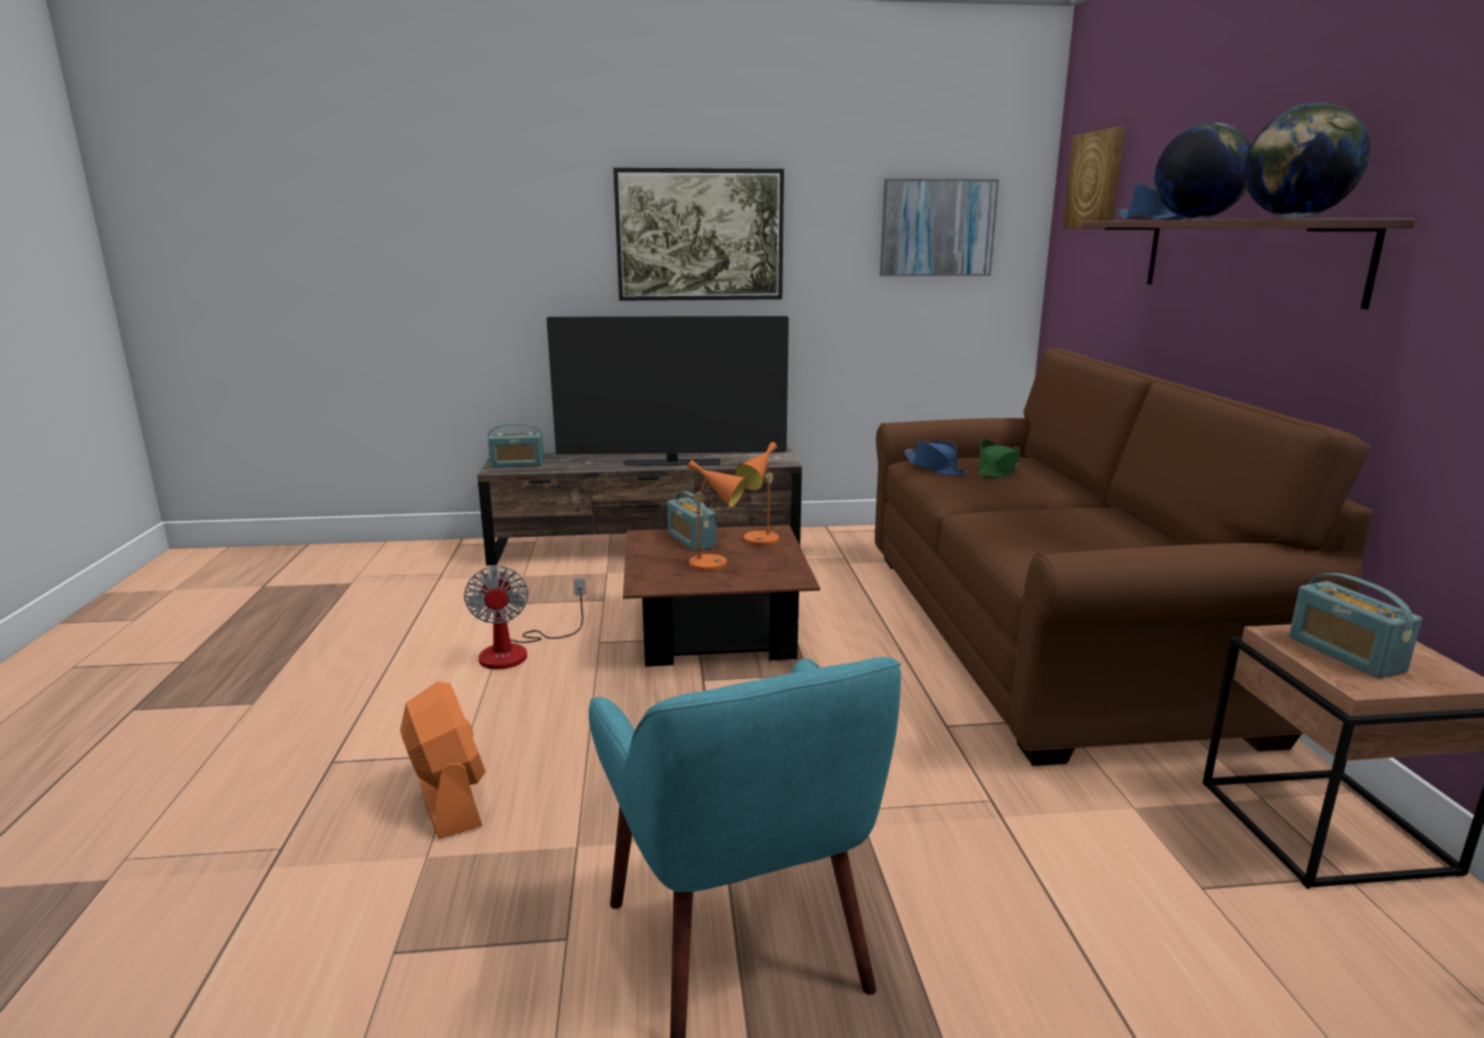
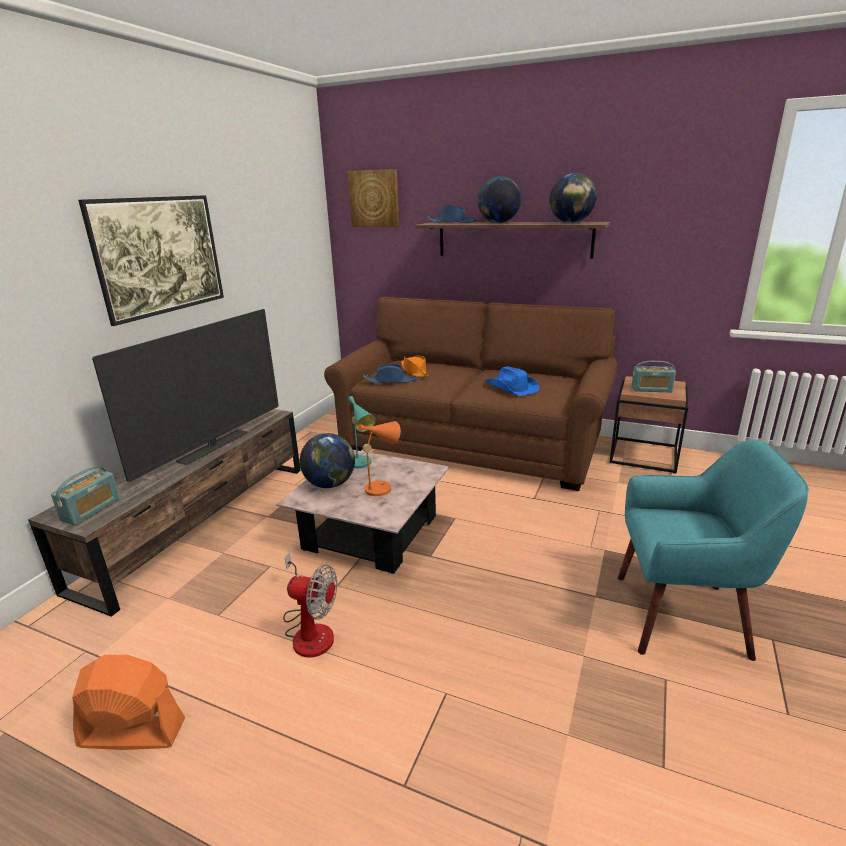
camera: 60 degrees left, 5 degrees up
(449, 798) = (502, 710): orange fan -> orange fan (132, 732)
(691, 540) = (330, 484): radio -> globe
(715, 630) = (371, 532): brown coffee table -> pink coffee table
(759, 541) = (361, 464): orange table lamp -> turquoise table lamp
(937, 228) = (287, 232): picture -> none
(997, 471) = (414, 371): green hat -> orange hat
(1049, 531) = (511, 388): none -> blue hat

